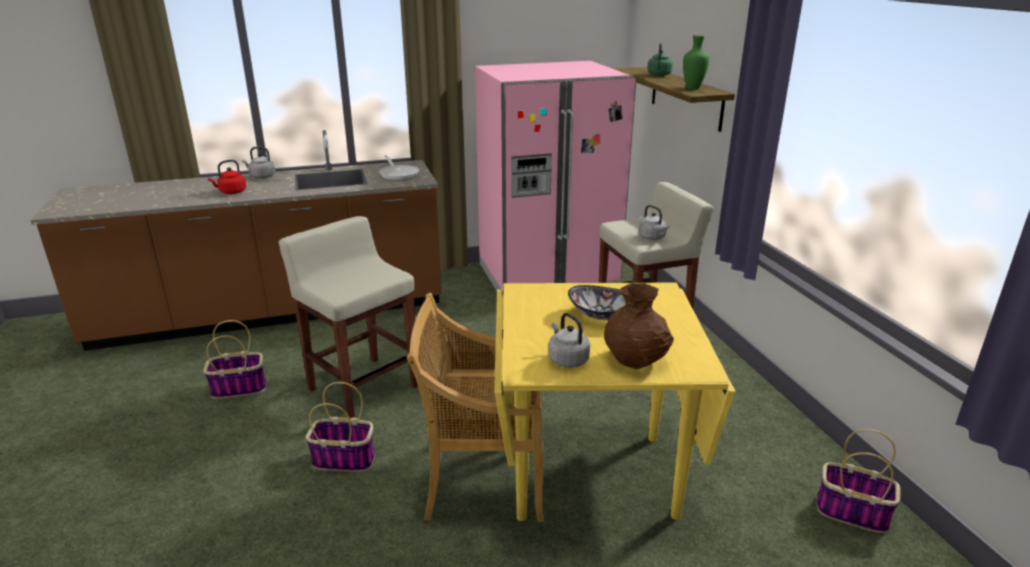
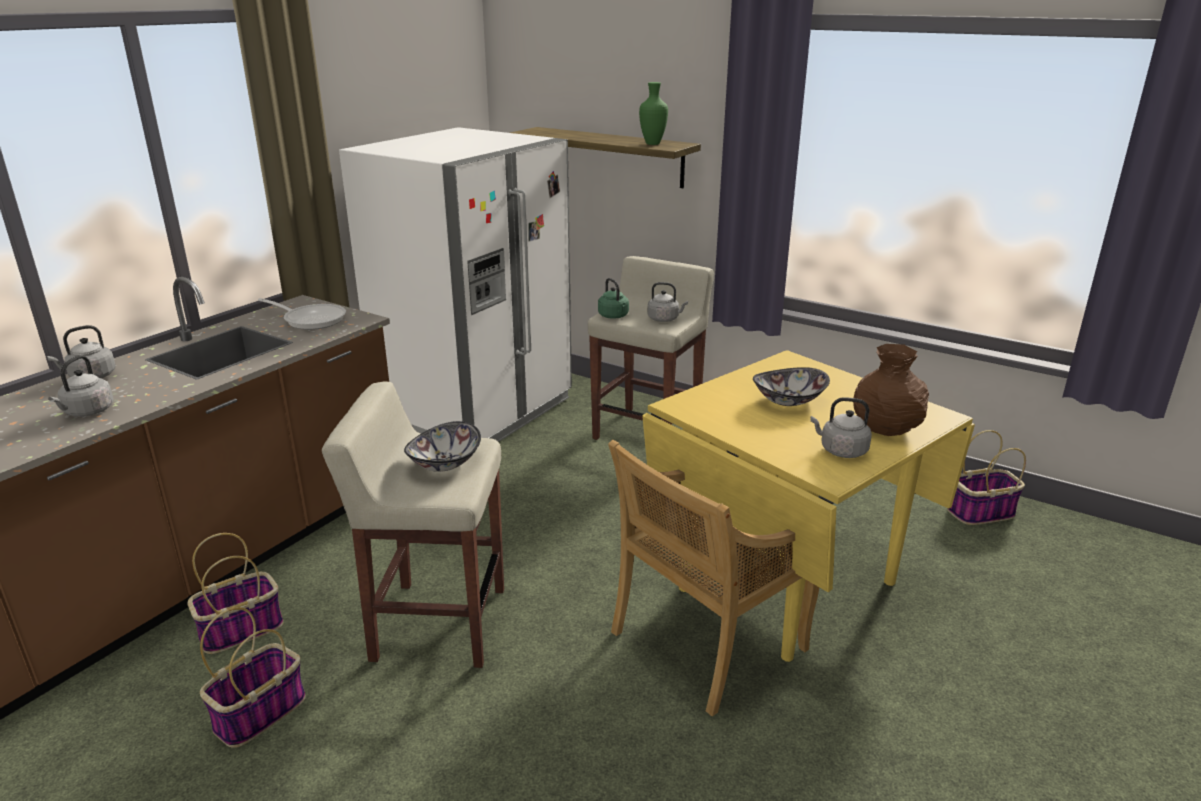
camera: 40 degrees left, 0 degrees up
(231, 192) = (87, 412): red kettle -> grey kettle
(345, 459) = (538, 711): basket -> basket (242, 629)
(361, 277) = (444, 463): none -> bowl
(547, 277) = (476, 411): pink fridge -> white fridge
(659, 75) = (577, 134): green kettle -> green kettle (614, 316)

